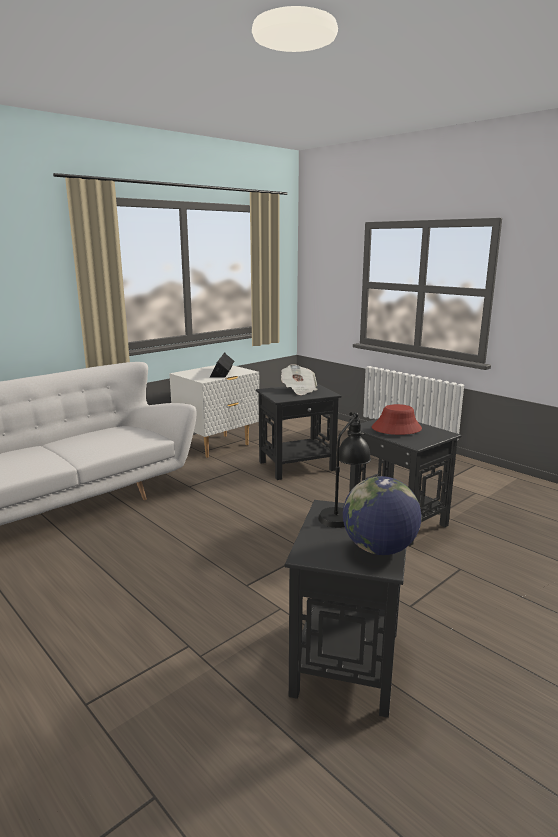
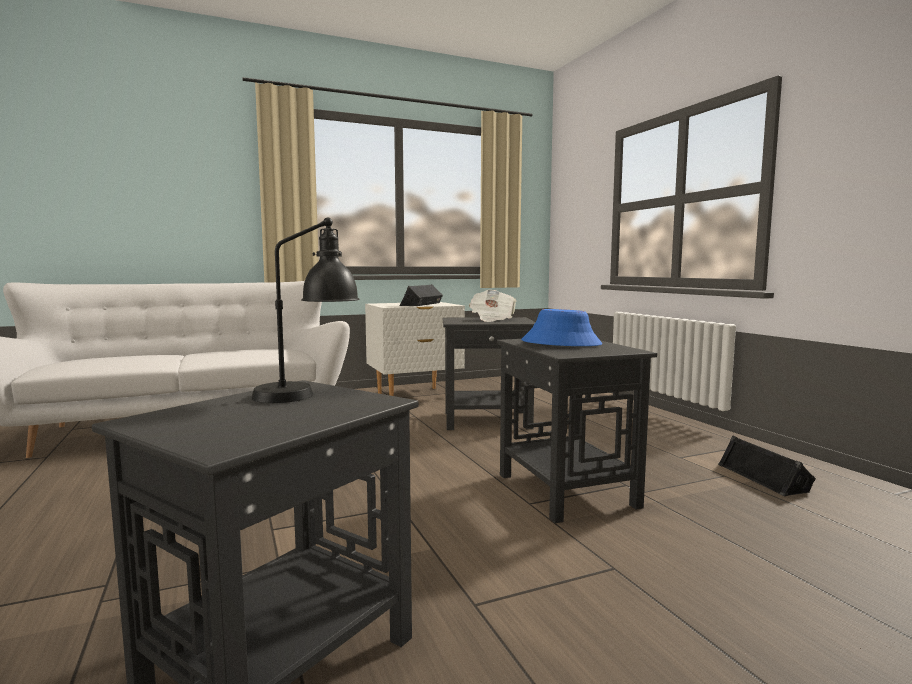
camera: 20 degrees right, 10 degrees down
(379, 549) = (265, 428): globe -> none
(396, 428) = (561, 343): red hat -> blue hat
(496, 490) = (764, 477): none -> black speaker

